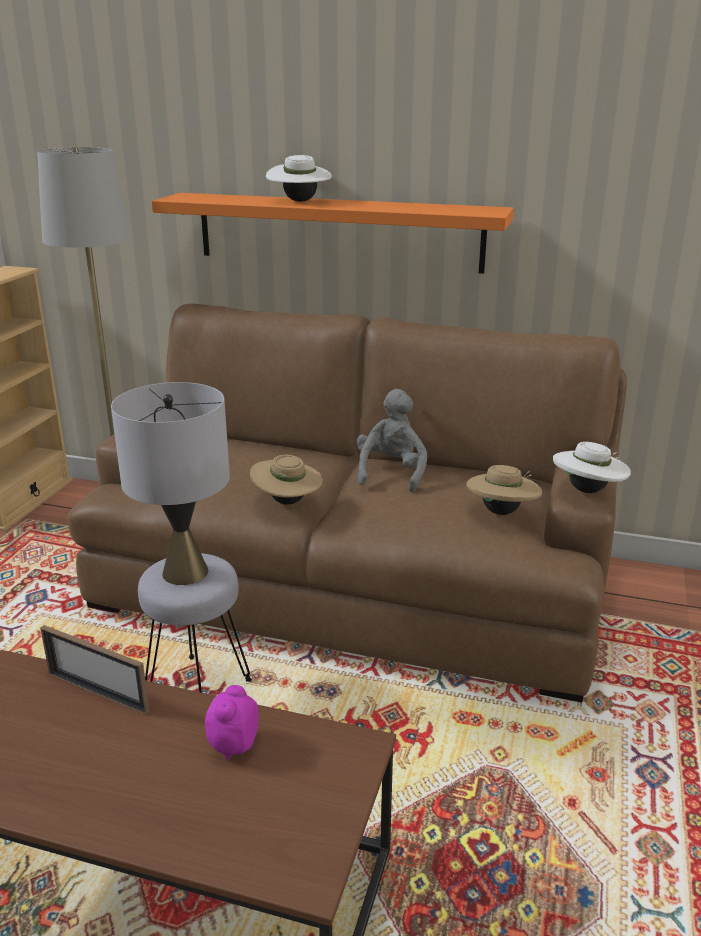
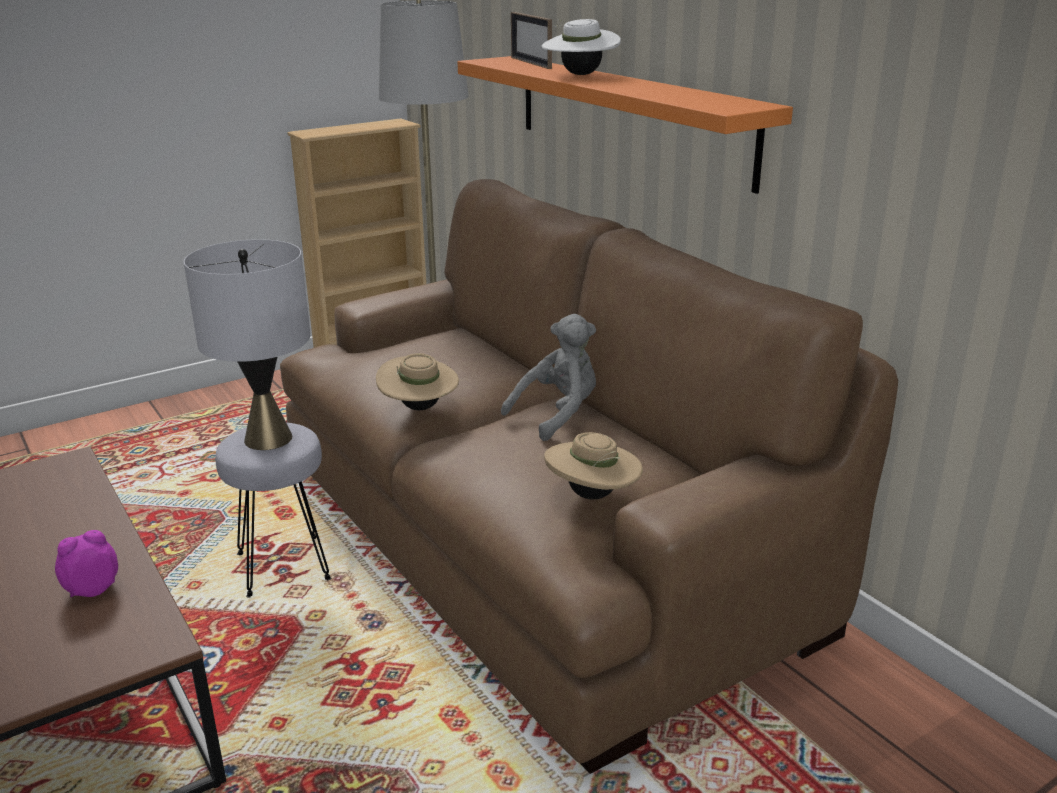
camera: 40 degrees right, 0 degrees up
(98, 692) = (87, 504): picture frame -> picture frame (530, 63)
(588, 491) = (685, 505): white hat -> none

